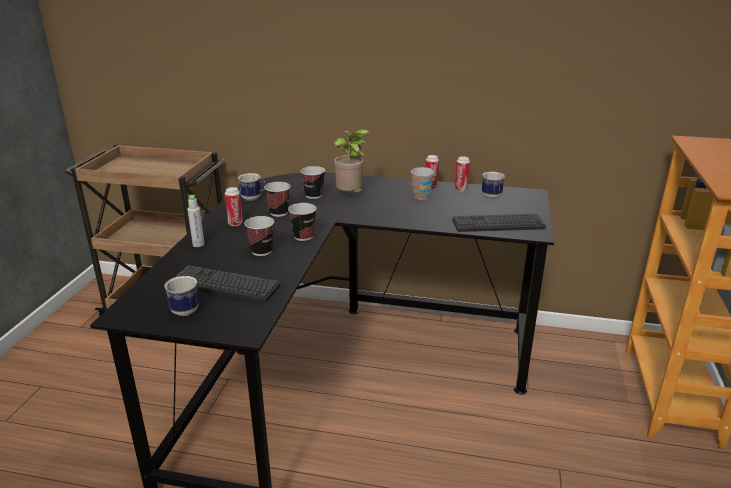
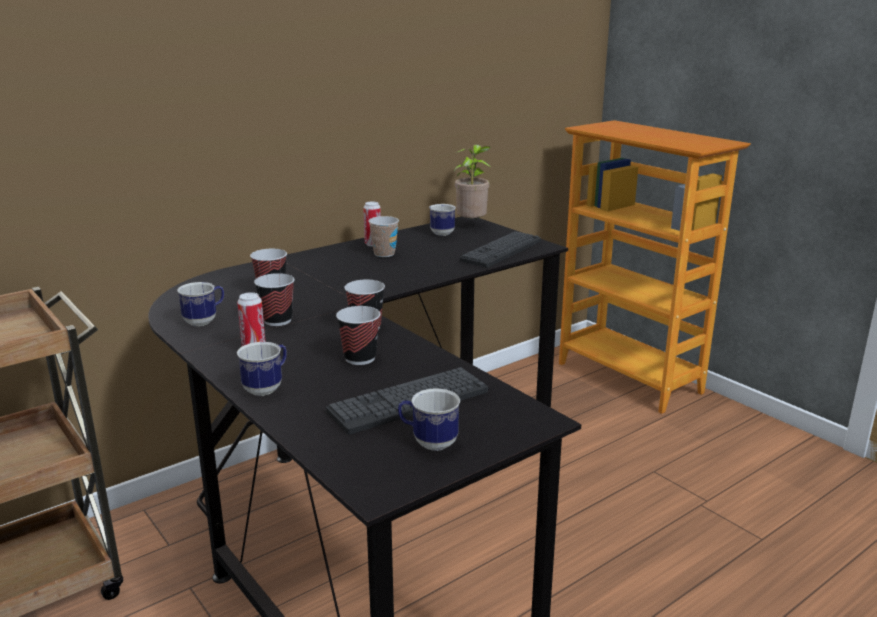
camera: 50 degrees left, 5 degrees down
(198, 244) = (267, 387): grey bottle -> mug
(351, 196) = (315, 278): potted plant -> potted plant (472, 225)
(461, 189) = (403, 236): can -> none

